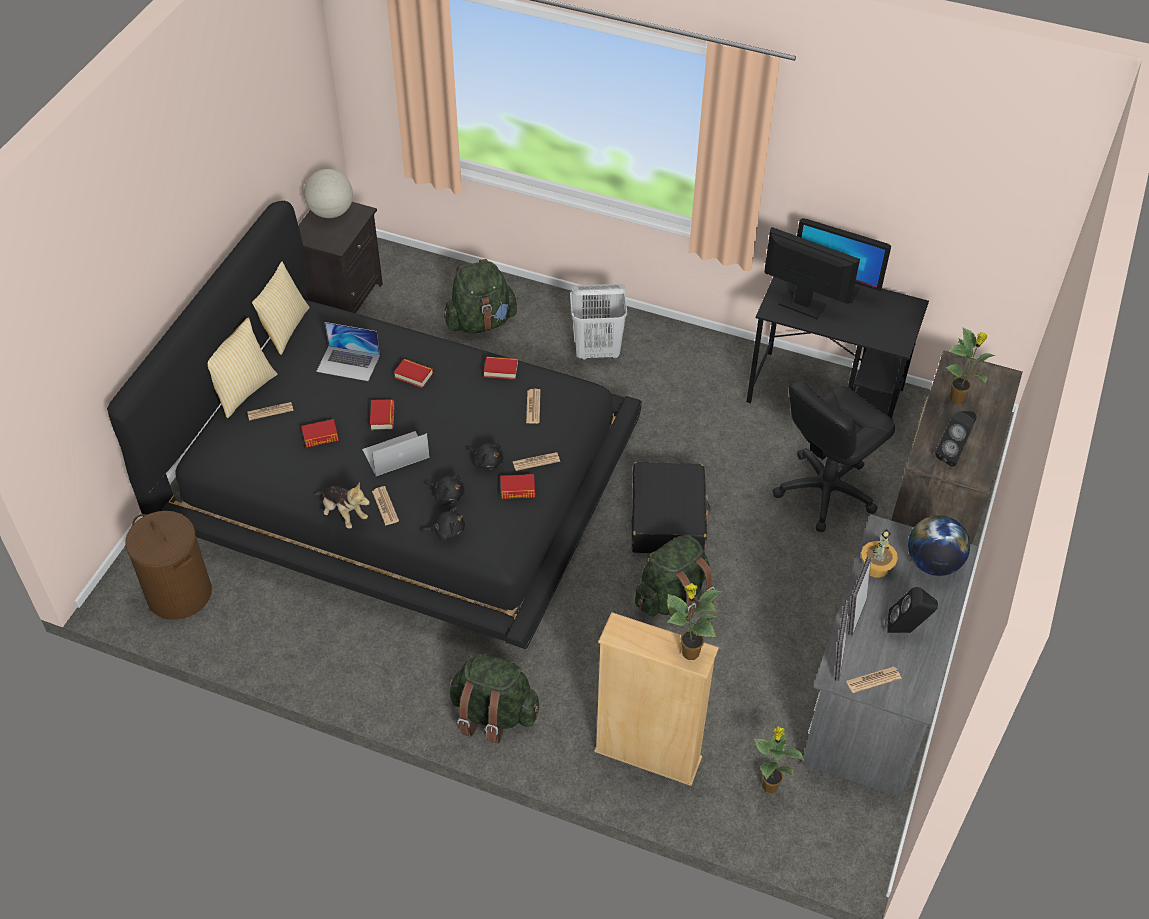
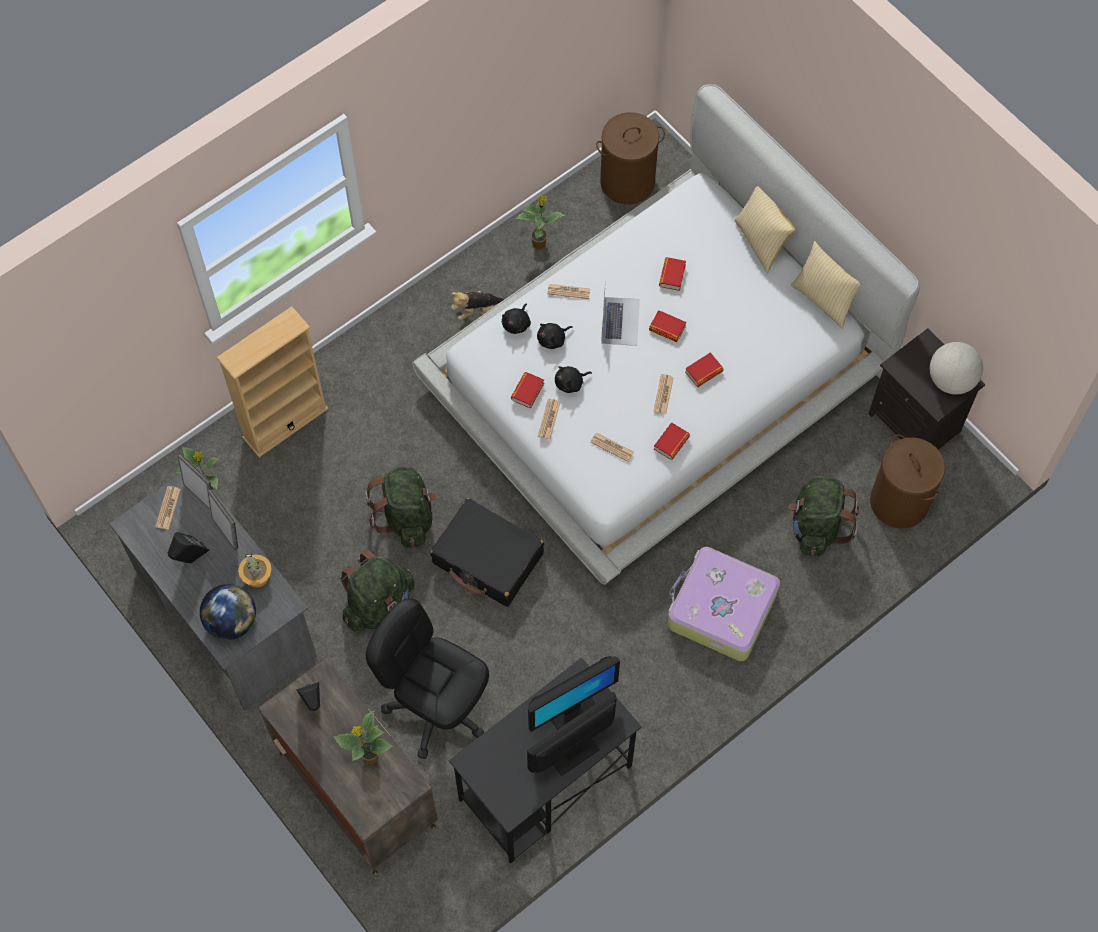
camera: 120 degrees right, 15 degrees up
(270, 411) = (723, 251): newspaper -> newspaper (663, 394)
(343, 513) = (580, 262): plush toy -> plush toy (478, 310)
(348, 363) = (748, 329): laptop -> none
(398, 478) = (657, 374): black bed -> white bed
(425, 283) = (899, 502): none -> brown laundry basket
(493, 714) = (386, 339): green backpack -> green backpack (378, 604)
(597, 351) = (720, 609): white laundry basket -> suitcase
(689, 652) = (242, 356): potted plant -> potted plant (539, 243)
(825, 491) = (437, 707): black office chair -> black office chair turned 45 degrees counterclockwise

